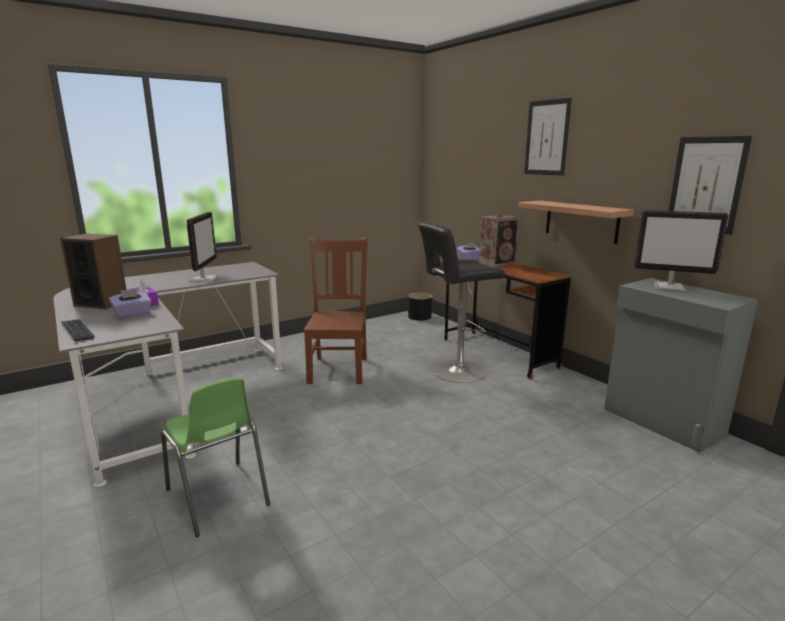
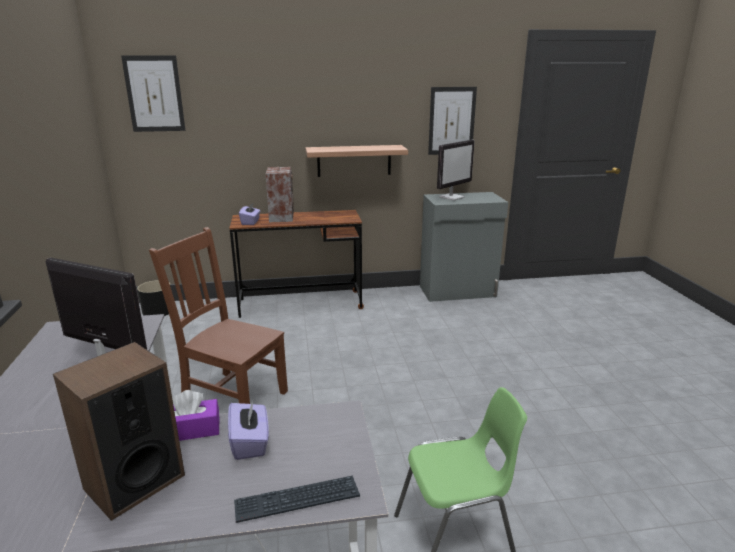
camera: 65 degrees left, 5 degrees up
(455, 372) = (315, 334): black stool -> none
(547, 138) = (304, 86): picture -> picture (154, 94)

